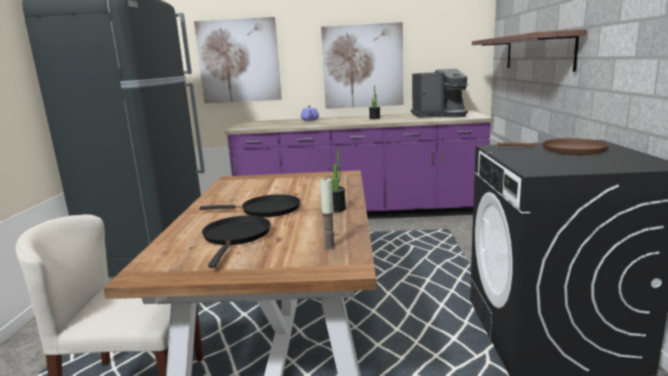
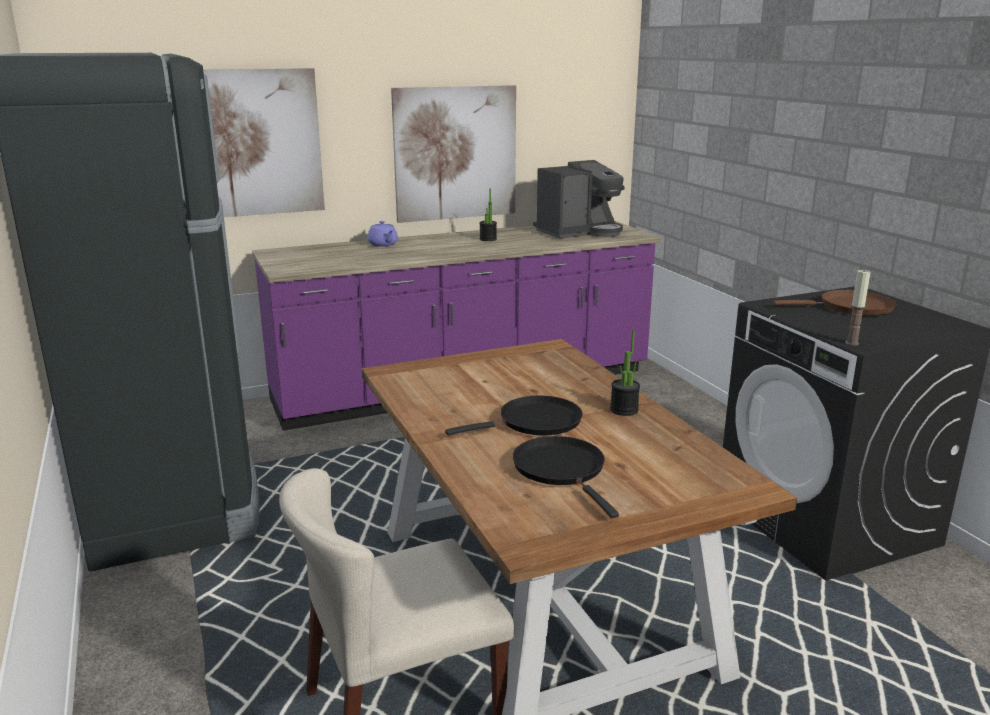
camera: 25 degrees left, 5 degrees up
(329, 247) = (696, 466): candle -> candle (852, 343)
(537, 52) = (735, 155): shelf -> none

